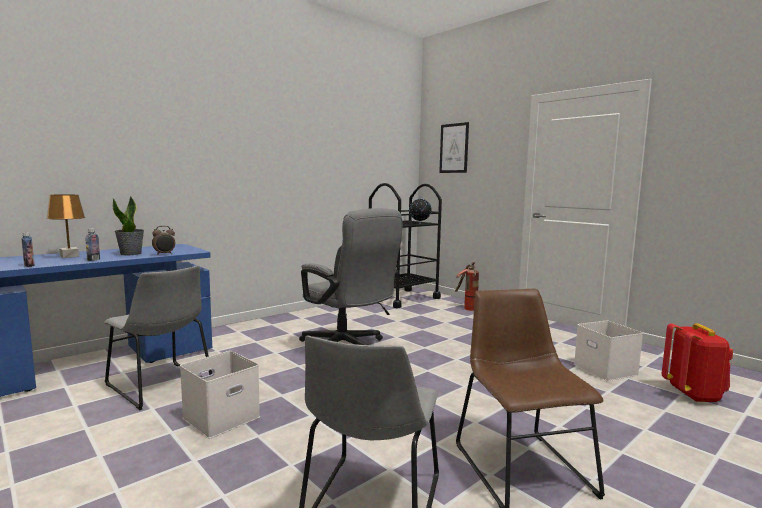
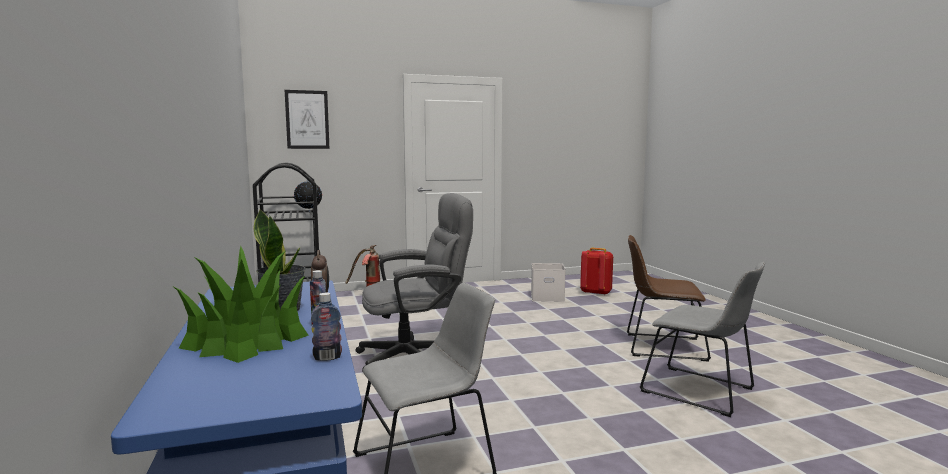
camera: 65 degrees left, 0 degrees up
(69, 256) = (247, 340): brown table lamp -> potted plant
(222, 416) = (542, 432): white storage box -> none

